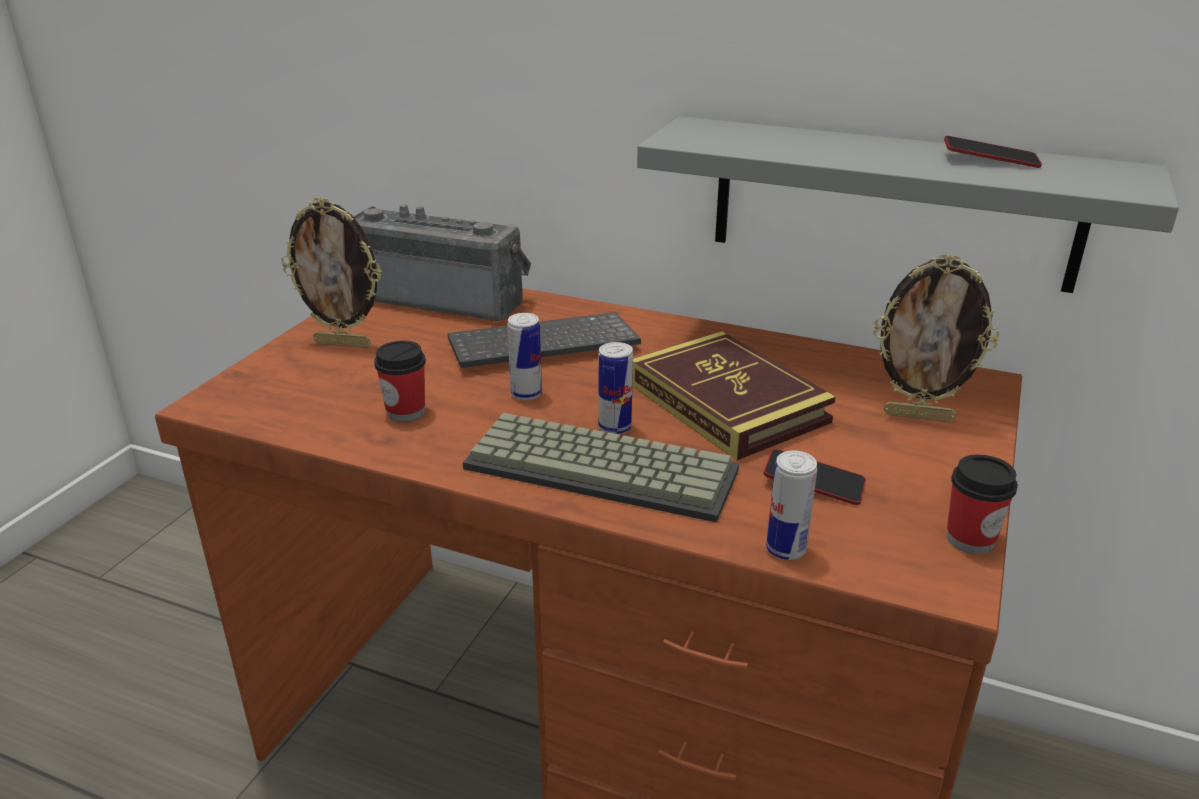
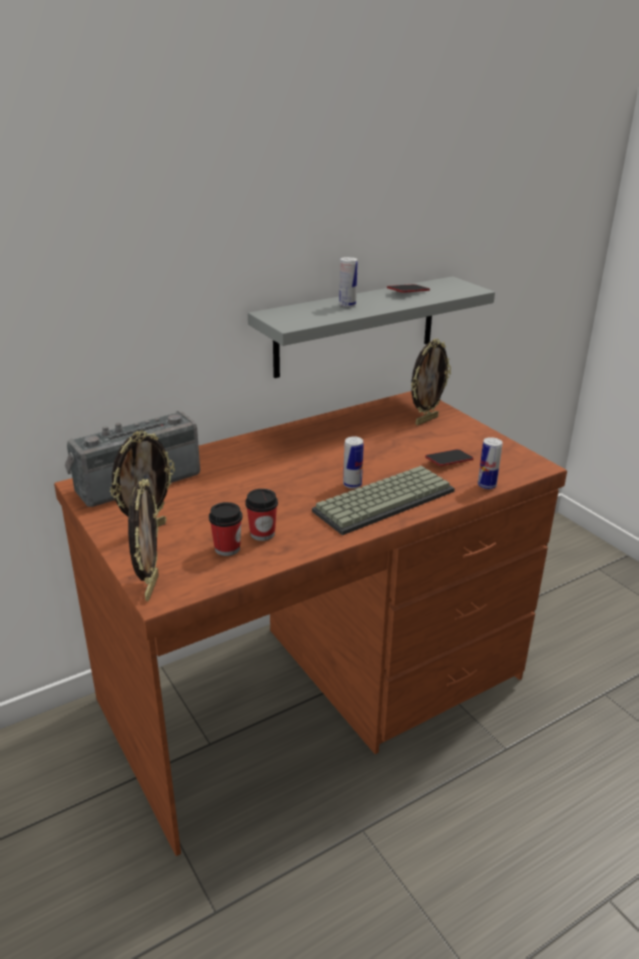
camera: 55 degrees left, 0 degrees up
(222, 391) = (150, 587): none -> picture frame
(526, 394) = (290, 495): can -> can (347, 305)
(541, 346) = (245, 473): keyboard -> none
(727, 403) = (365, 451): book -> none
(970, 539) = (515, 450): cup -> cup (227, 548)

